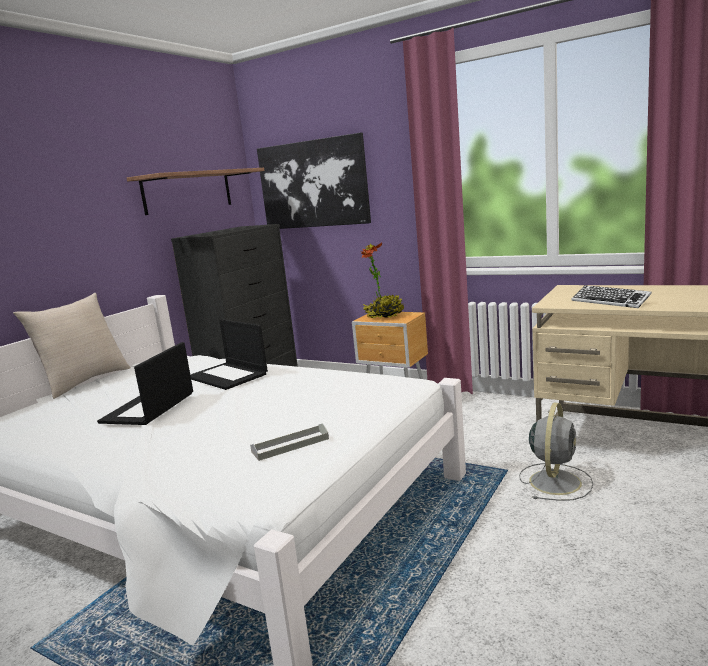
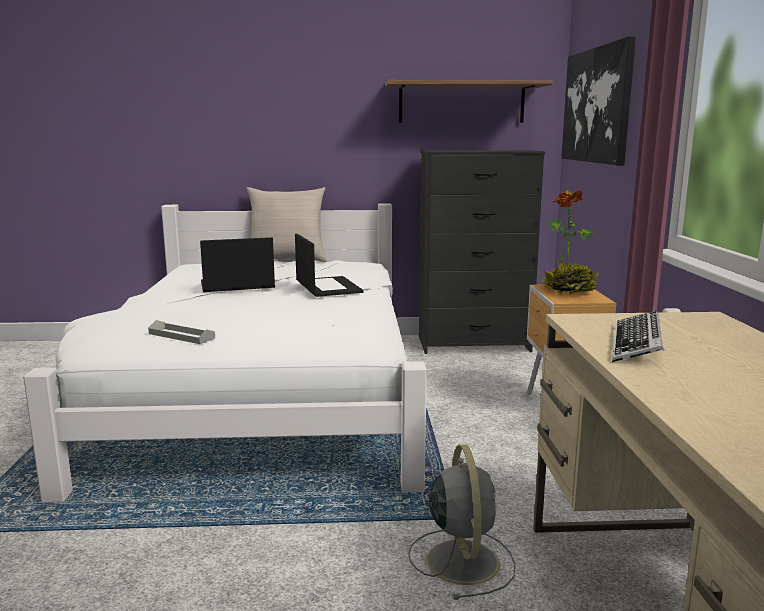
camera: 55 degrees right, 0 degrees up
(228, 376) = (327, 287): laptop -> laptop turned 150 degrees clockwise
(555, 481) = (462, 559): grey fan -> grey fan turned 90 degrees counterclockwise

